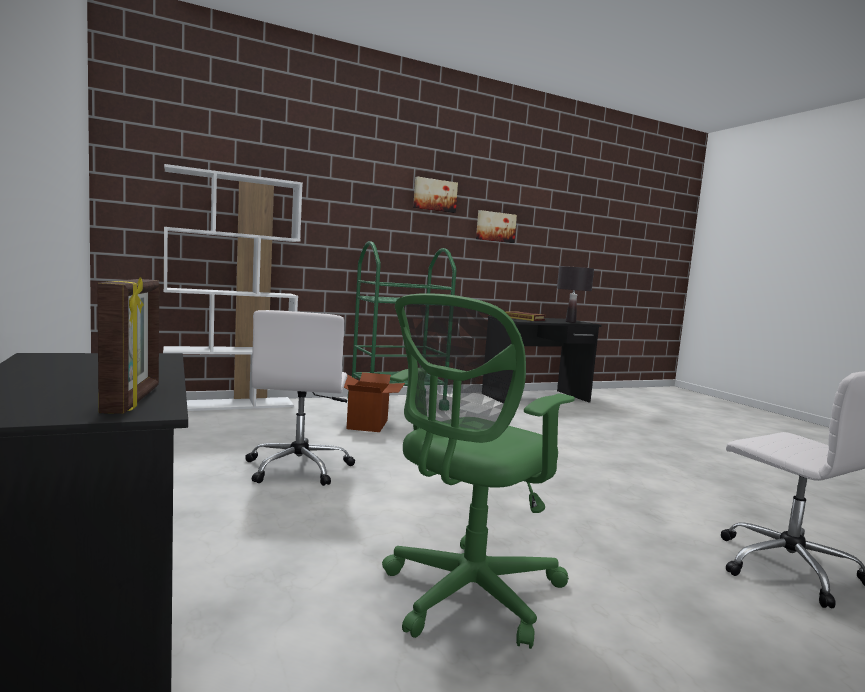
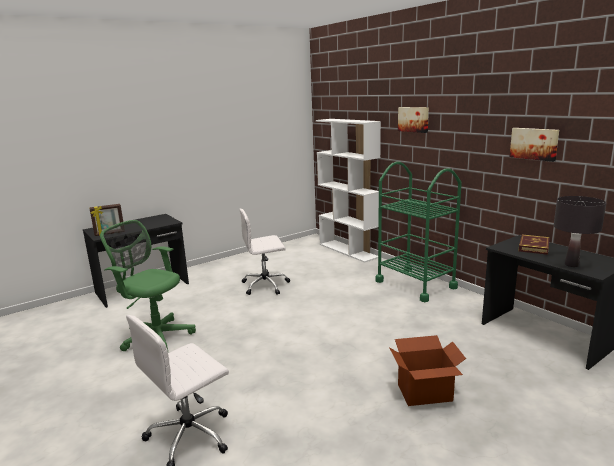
camera: 80 degrees right, 10 degrees up
(368, 424) = (352, 285): cardboard box -> cardboard box (425, 393)
(434, 195) = (471, 116): picture -> picture (413, 119)

